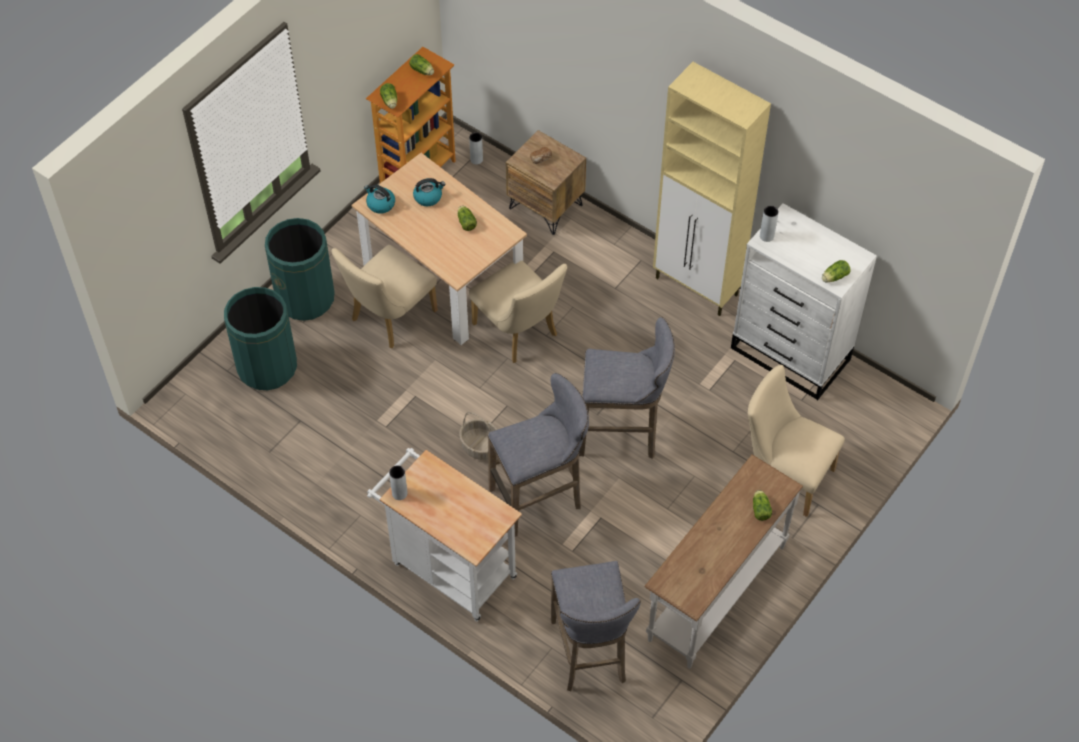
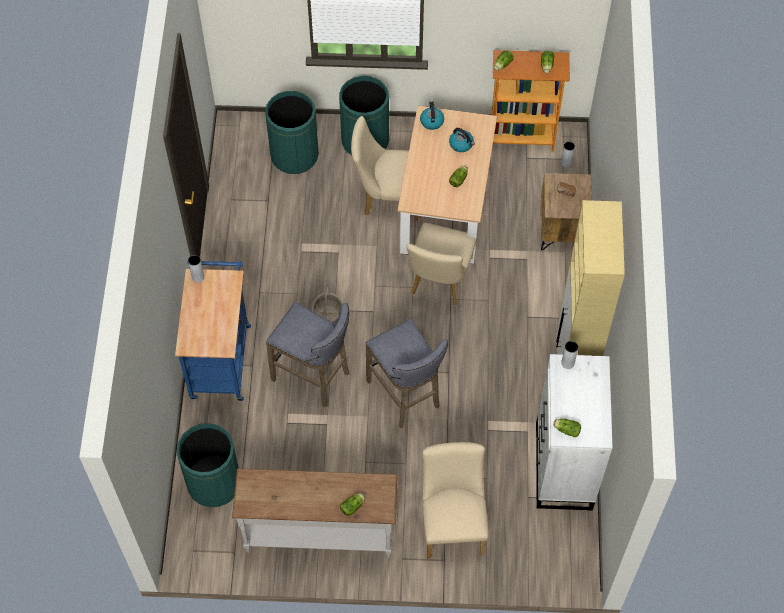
camera: 55 degrees right, 5 degrees up
(448, 567) = (220, 356): white cart -> blue cart
(590, 655) = (214, 483): grey stool -> green trash can

